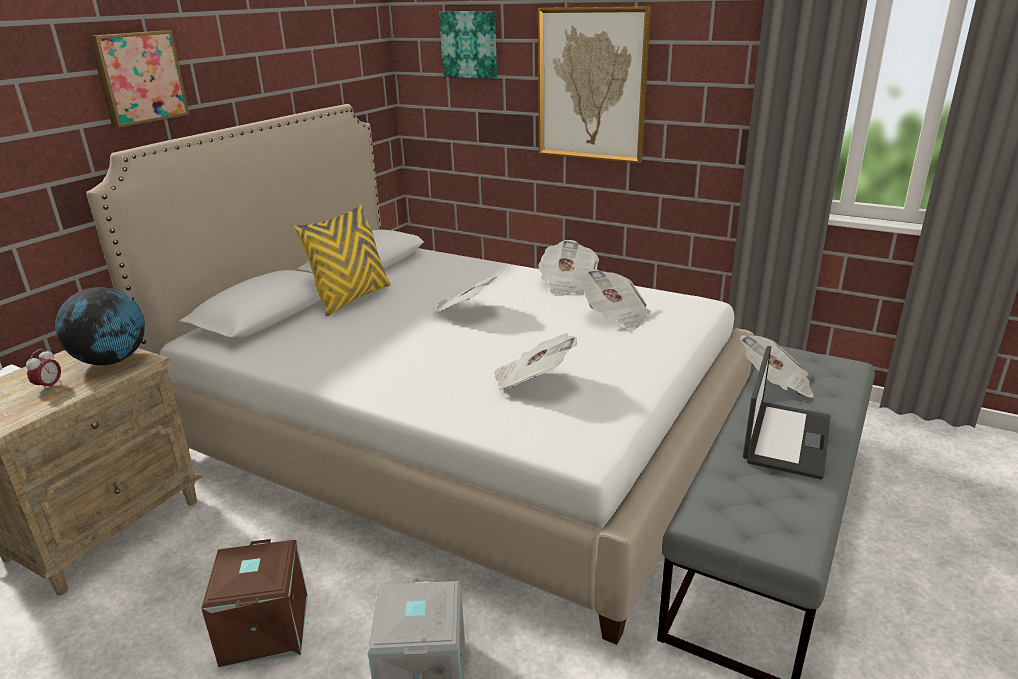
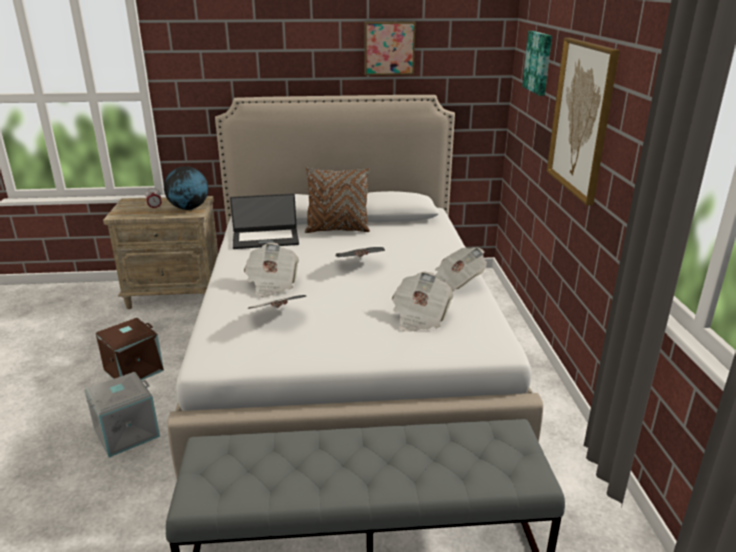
camera: 55 degrees right, 0 degrees up
(139, 77) = (271, 56): picture -> picture (389, 48)
(351, 298) = (337, 230): yellow pillow -> brown pillow
(775, 383) = (443, 437): newspaper -> newspaper (272, 284)
(785, 439) = (348, 462): laptop -> laptop (265, 239)

